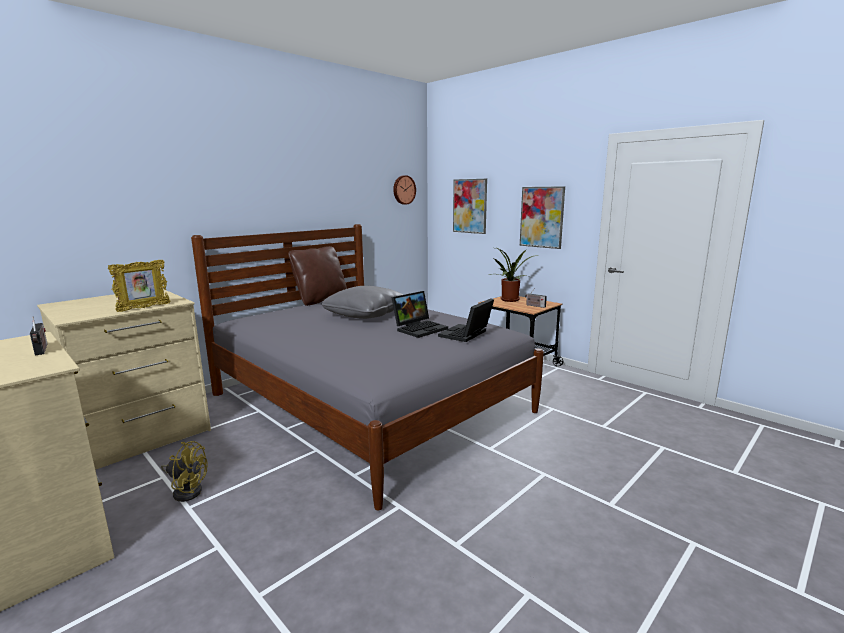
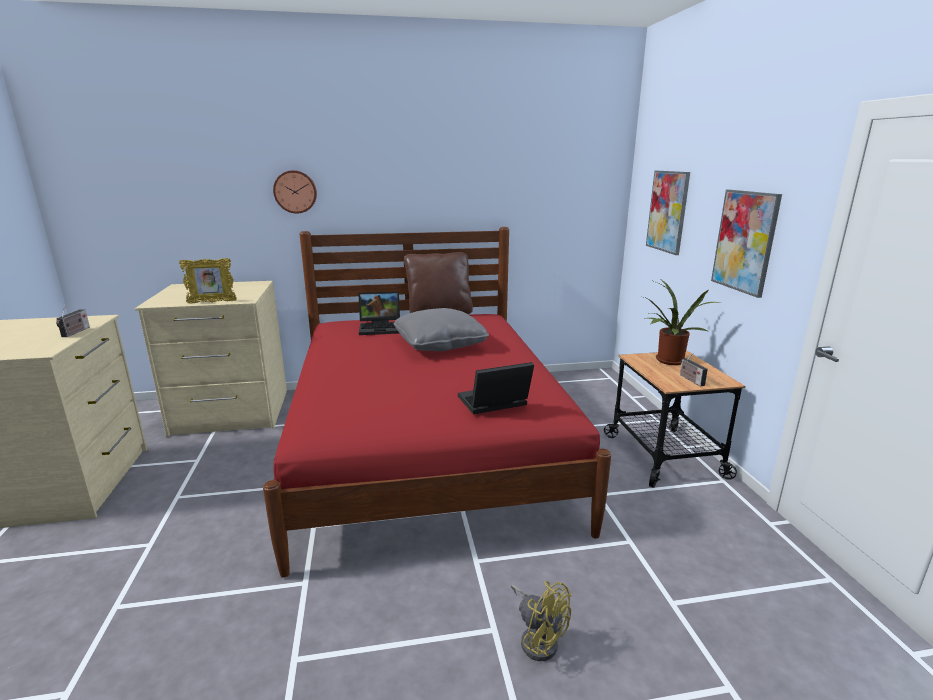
camera: 35 degrees right, 5 degrees up
(187, 490) = (194, 480): yellow fan -> yellow fan (538, 638)
(368, 403) = (425, 447): grey bed -> red bed
(403, 190) = (587, 183): wall clock -> wall clock (295, 191)
(420, 328) = (458, 379): laptop -> laptop (381, 328)

